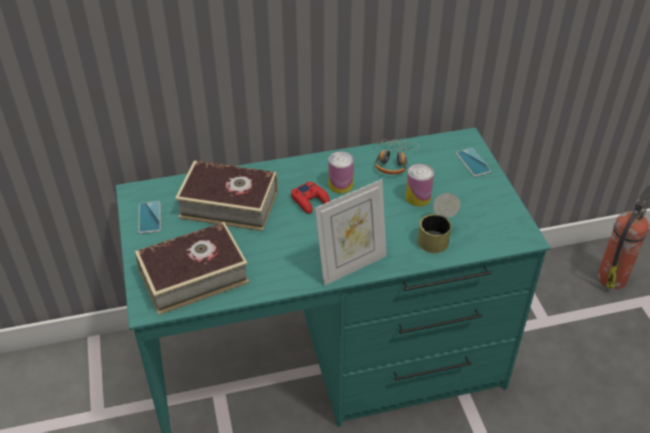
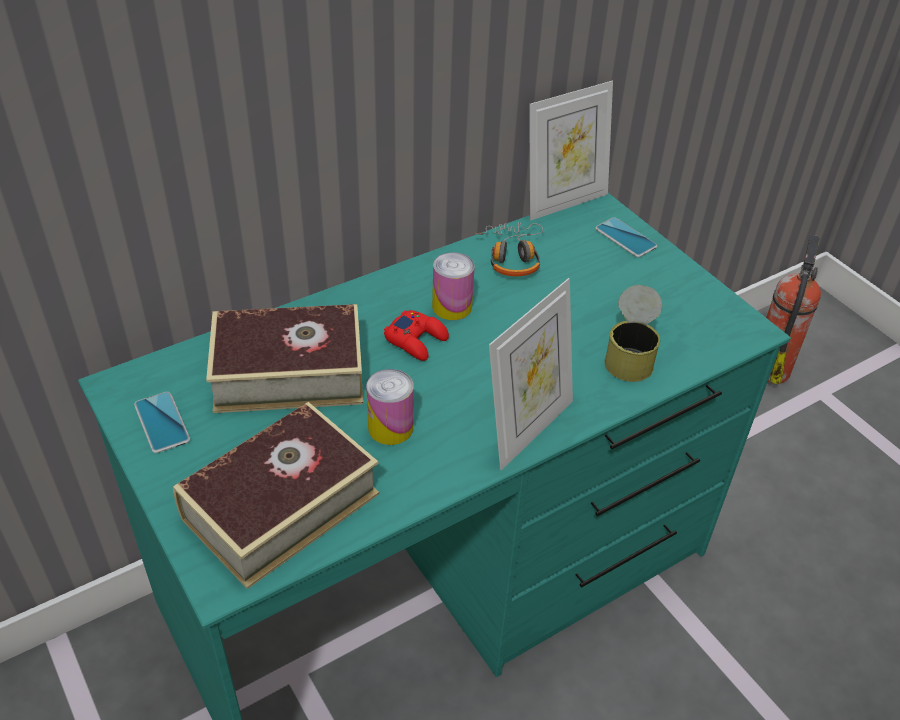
camera: 20 degrees left, 0 degrees up
(418, 197) = (574, 303): can -> can (390, 427)
(444, 132) = (564, 202): none -> picture frame

